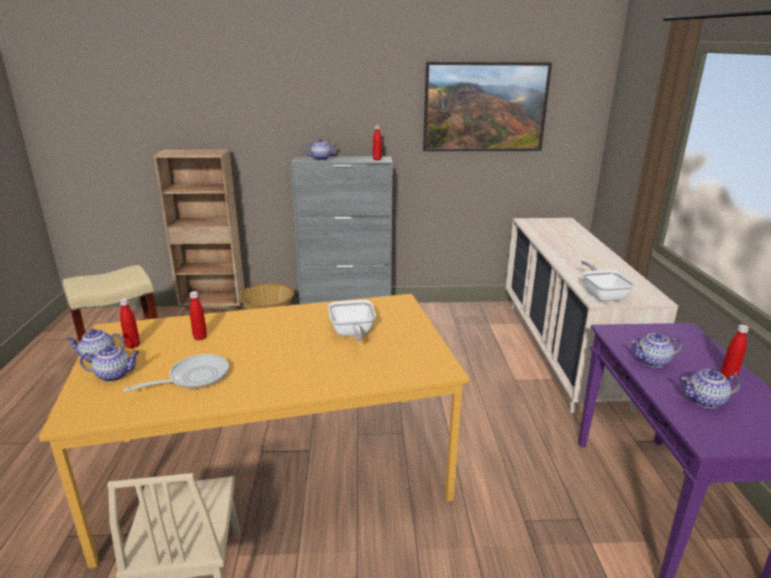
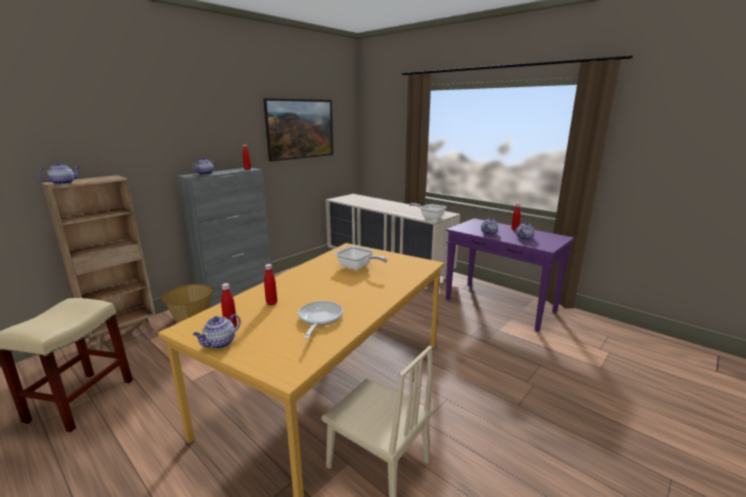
camera: 45 degrees left, 5 degrees down
(115, 375) = (260, 343): teapot -> teapot (63, 183)

